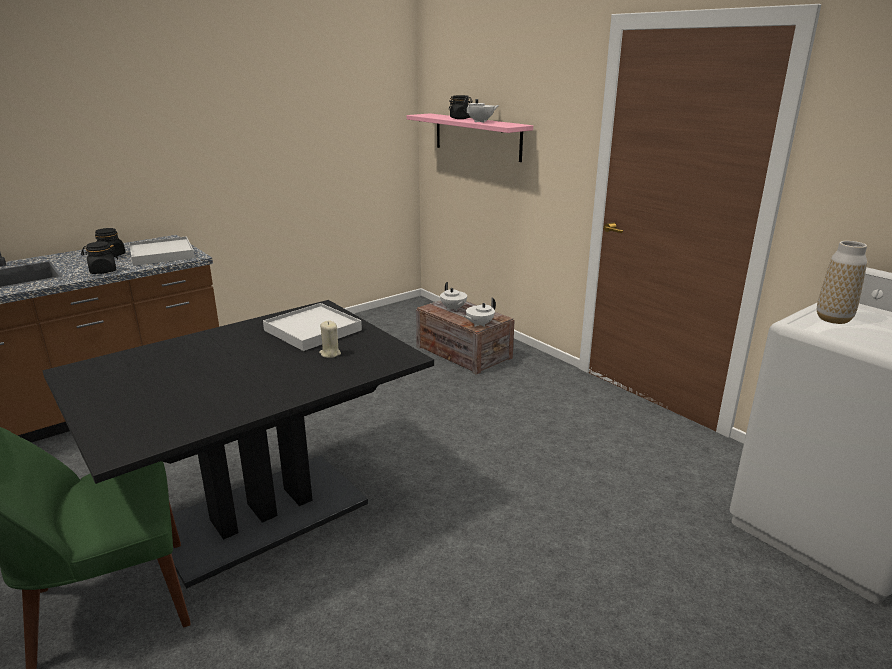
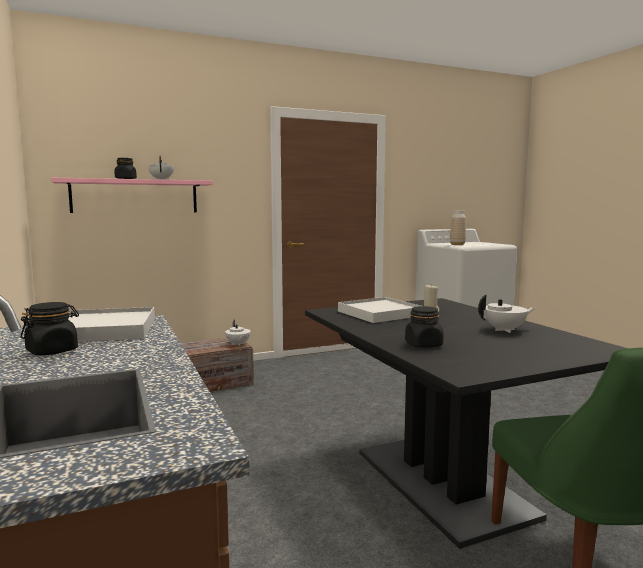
camera: 75 degrees left, 15 degrees down
(103, 271) = (149, 350): black jar -> black jar (423, 345)
(453, 309) = (192, 347): white teapot -> white teapot (505, 330)

